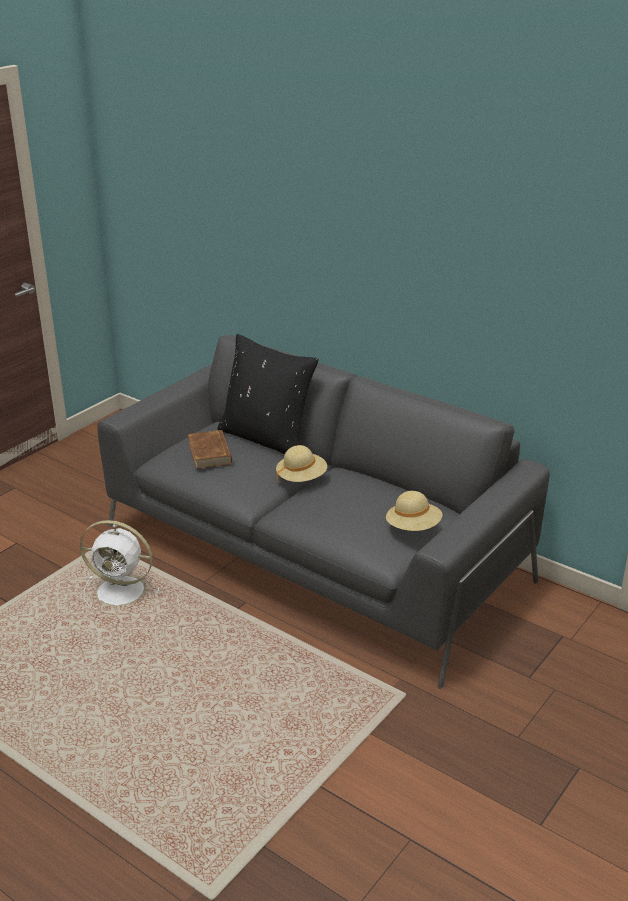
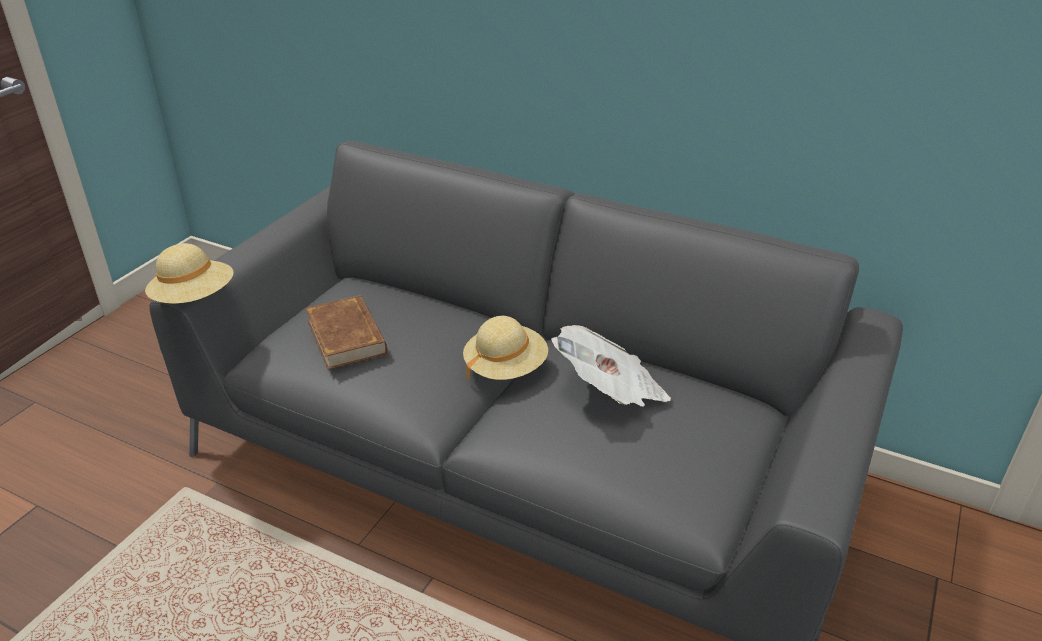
camera: 10 degrees left, 5 degrees up
(123, 591) = (224, 582): white fan -> none
(267, 438) = (432, 301): black pillow -> none
(358, 494) = (610, 392): none -> newspaper
(413, 527) = (722, 448): beige hat -> beige hat (194, 299)

